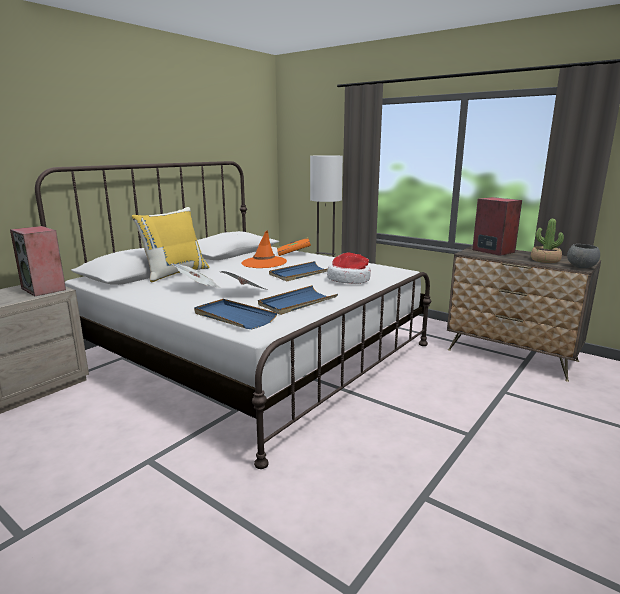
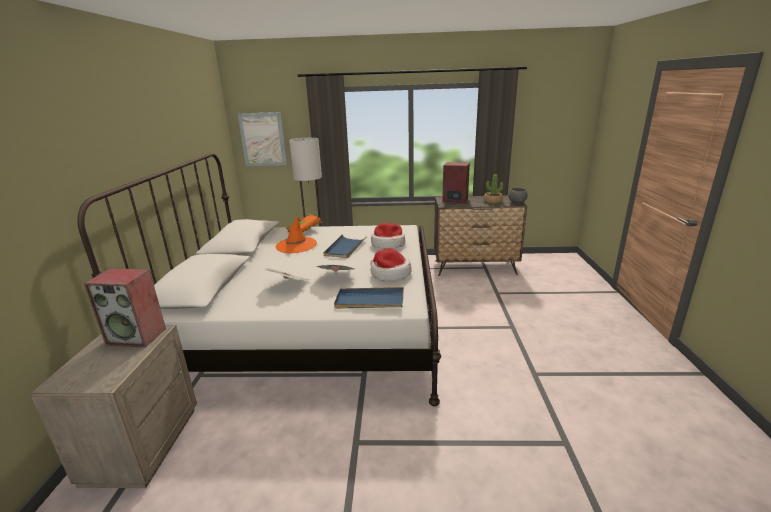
camera: 35 degrees left, 5 degrees up
(174, 273) = (237, 277): yellow pillow -> none
(297, 302) = (389, 274): blue tray -> hat
(303, 157) = (263, 139): none -> picture

